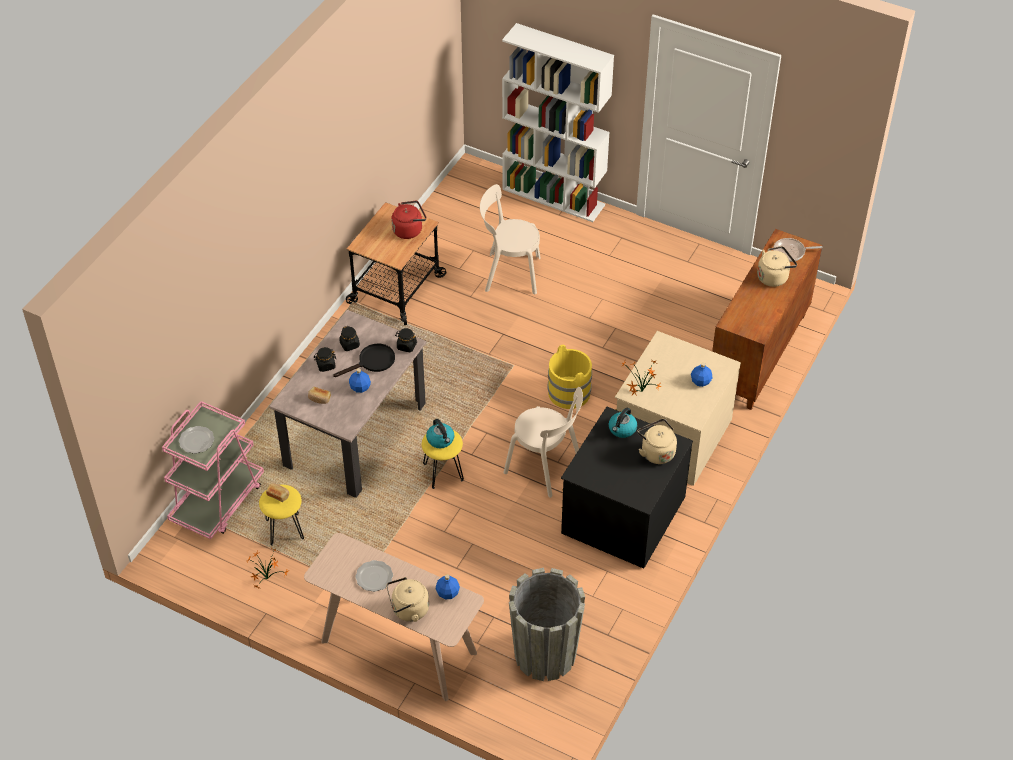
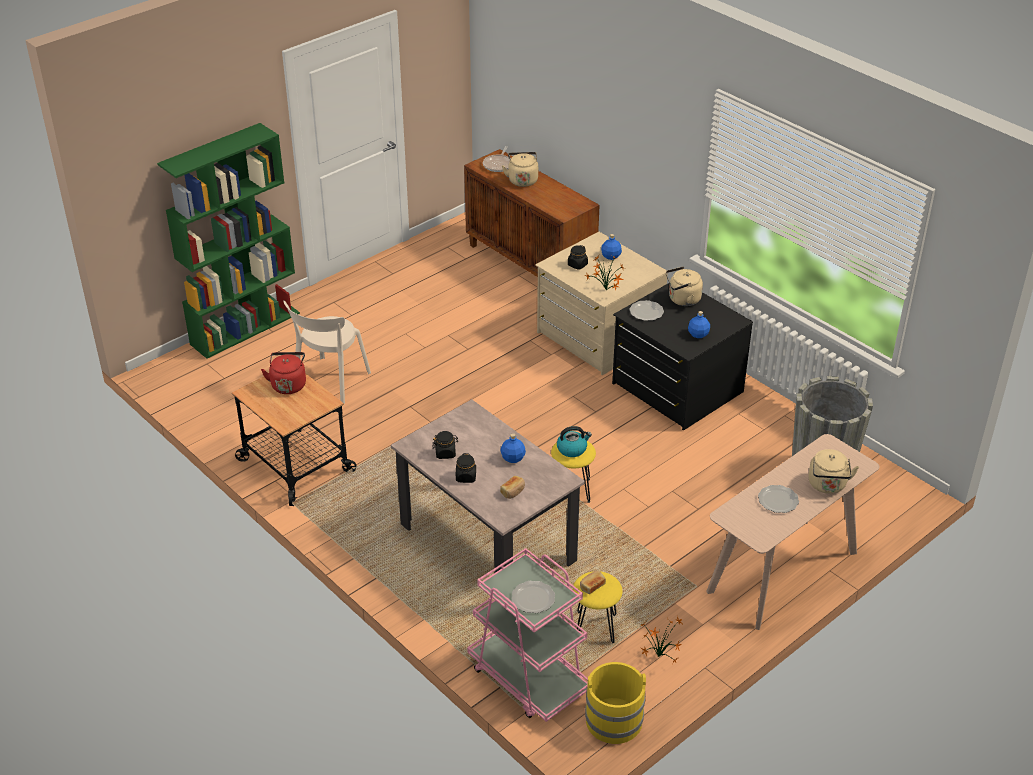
camera: 70 degrees left, 10 degrees down
(372, 362) = (480, 442): black frying pan -> none
(406, 346) = (471, 413): black jar -> black jar (577, 265)
(448, 593) = (814, 455): blue bottle -> blue bottle (698, 334)
(545, 467) = (599, 420): beige chair -> none
(554, 197) = (245, 328): white bookcase -> green bookcase
(569, 393) = (513, 383): yellow bucket -> yellow bucket (614, 720)
(622, 429) = (646, 311): kettle -> plate

